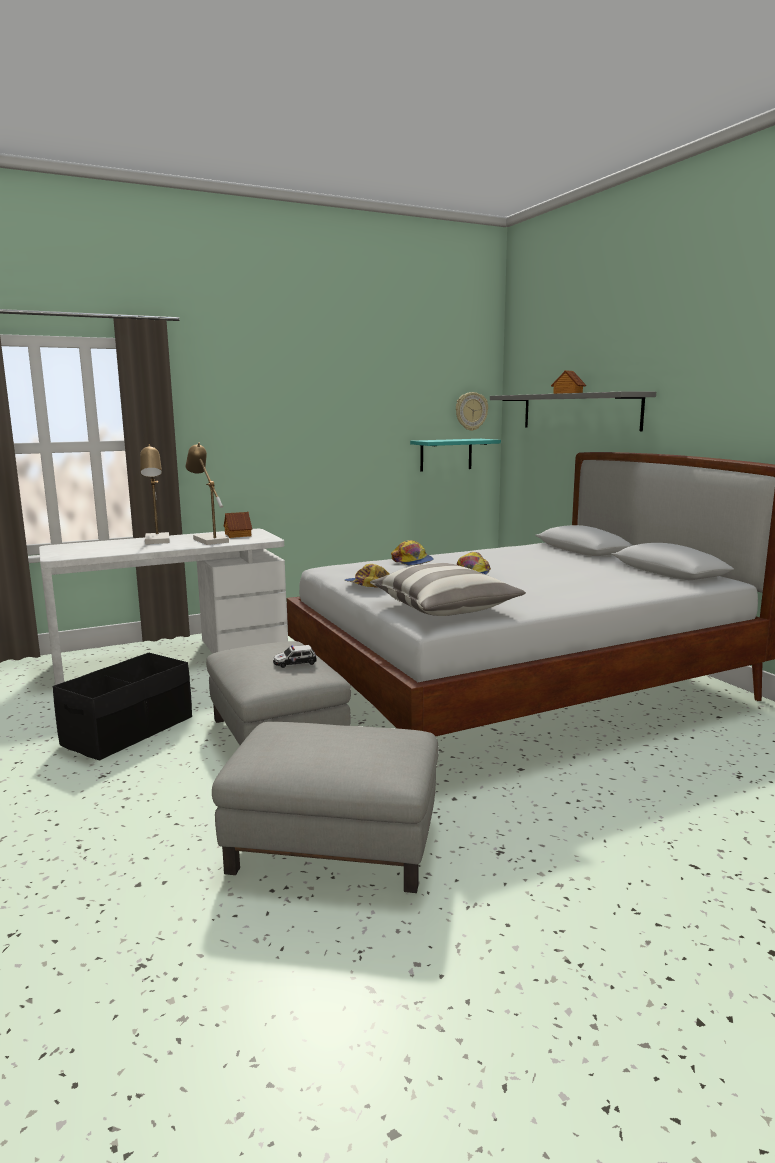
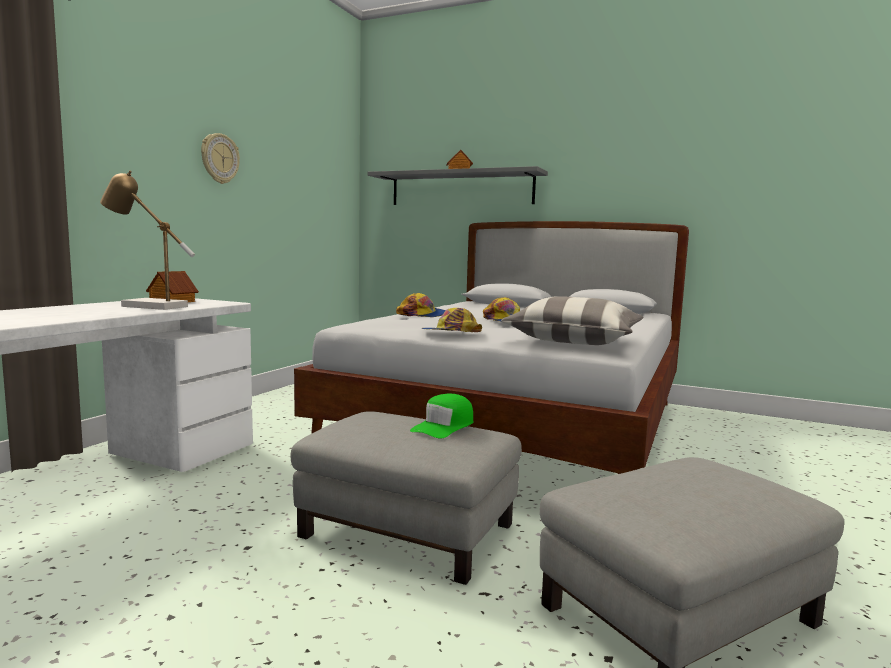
camera: 40 degrees left, 5 degrees down
(129, 731) = (195, 591): black storage box -> none
(158, 541) = (69, 310): table lamp -> none
(294, 663) = (444, 426): toy car -> green cap
(446, 454) = (324, 227): turquoise shelf -> none
(471, 411) = (340, 187): wall clock -> wall clock (219, 158)

